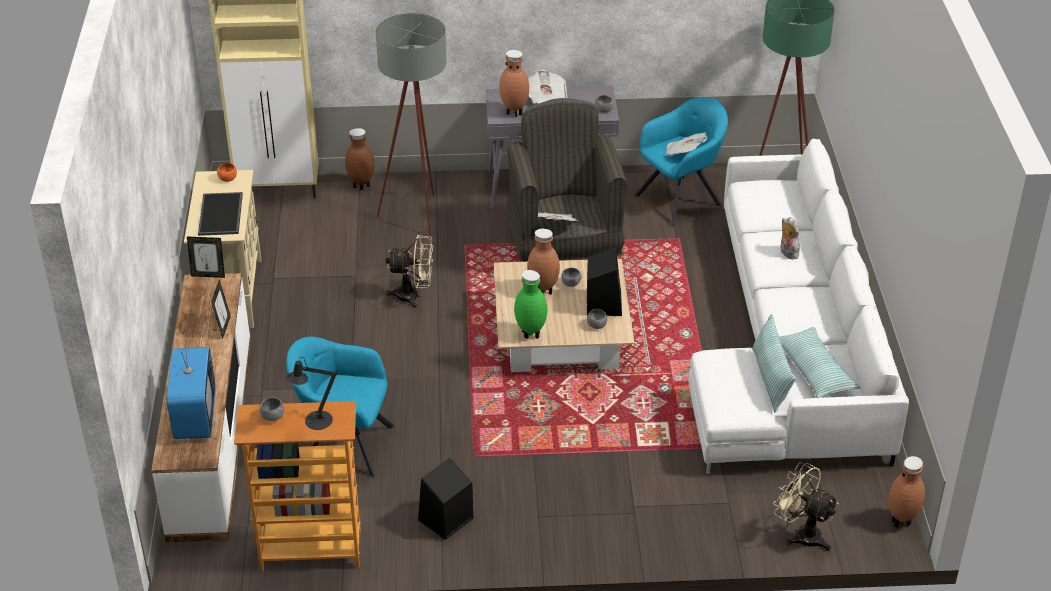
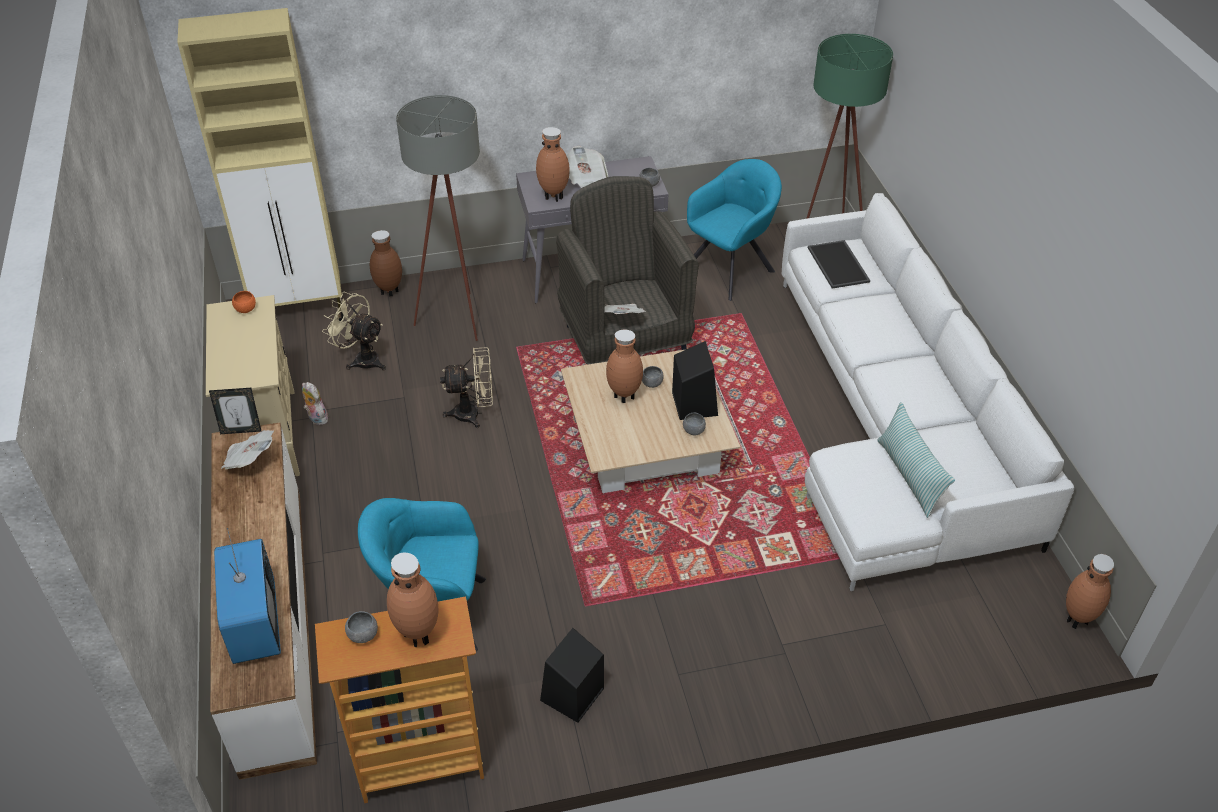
camera: 10 degrees left, 5 degrees up
(221, 214) = (246, 355): tray -> tray (839, 265)
(223, 327) = (270, 496): picture frame -> none
(314, 422) = (419, 635): black table lamp -> brown vase
(530, 335) = (623, 452): green vase -> none
(684, 153) = (736, 222): newspaper -> newspaper (250, 460)
(787, 253) = (878, 323): plush toy -> plush toy (316, 418)
(802, 534) = (976, 652): beige fan -> beige fan (362, 359)
(814, 370) = (953, 459): pillow -> none

